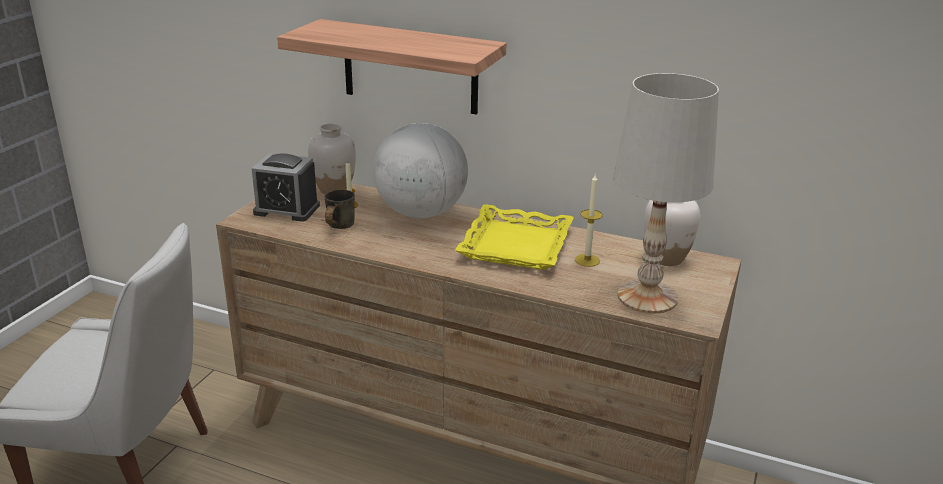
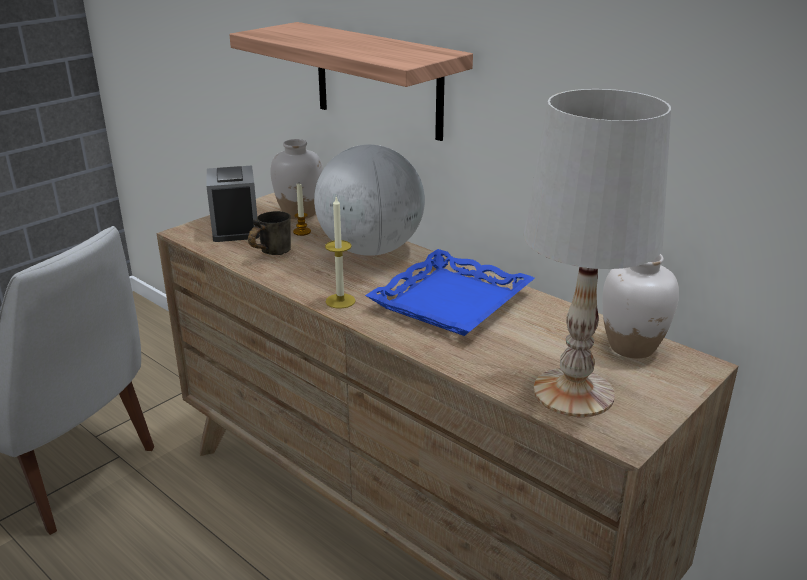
camera: 20 degrees right, 0 degrees up
(286, 209) = (235, 227): alarm clock -> alarm clock turned 45 degrees clockwise
(517, 245) = (452, 302): yellow tray -> blue tray
(587, 260) = (526, 333): candle -> candle (340, 301)

